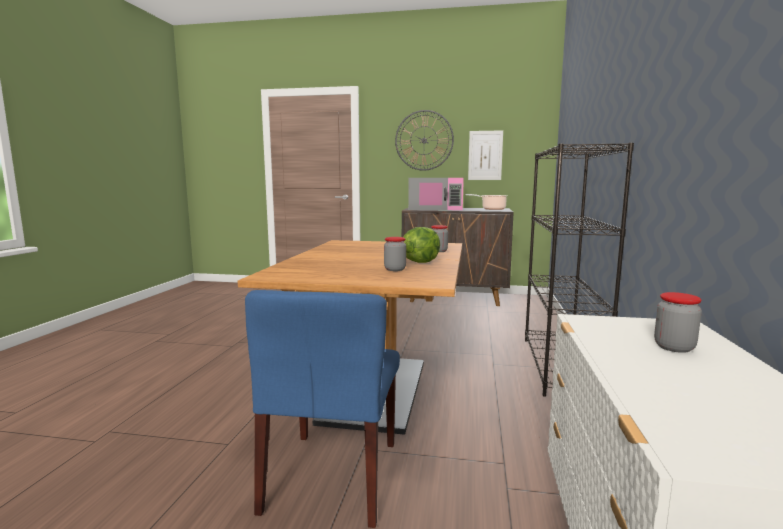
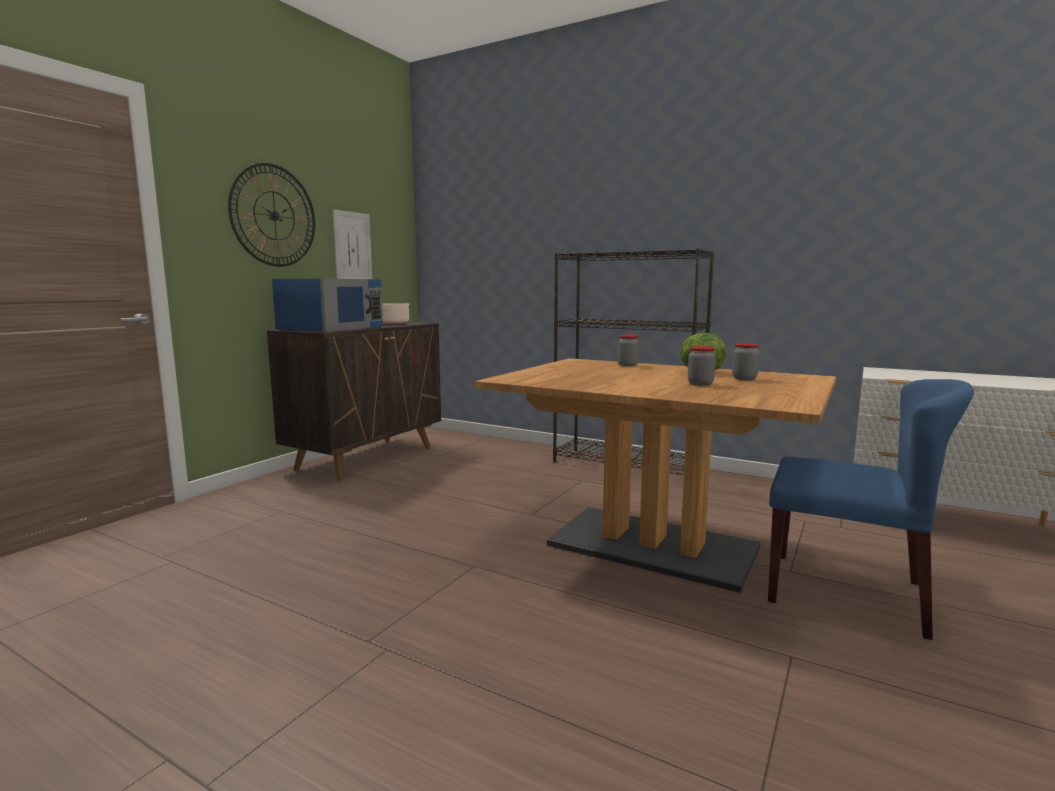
camera: 70 degrees left, 0 degrees up
(436, 208) = (332, 327): pink microwave -> blue microwave
(674, 347) = (929, 375): jar -> jar (700, 384)

